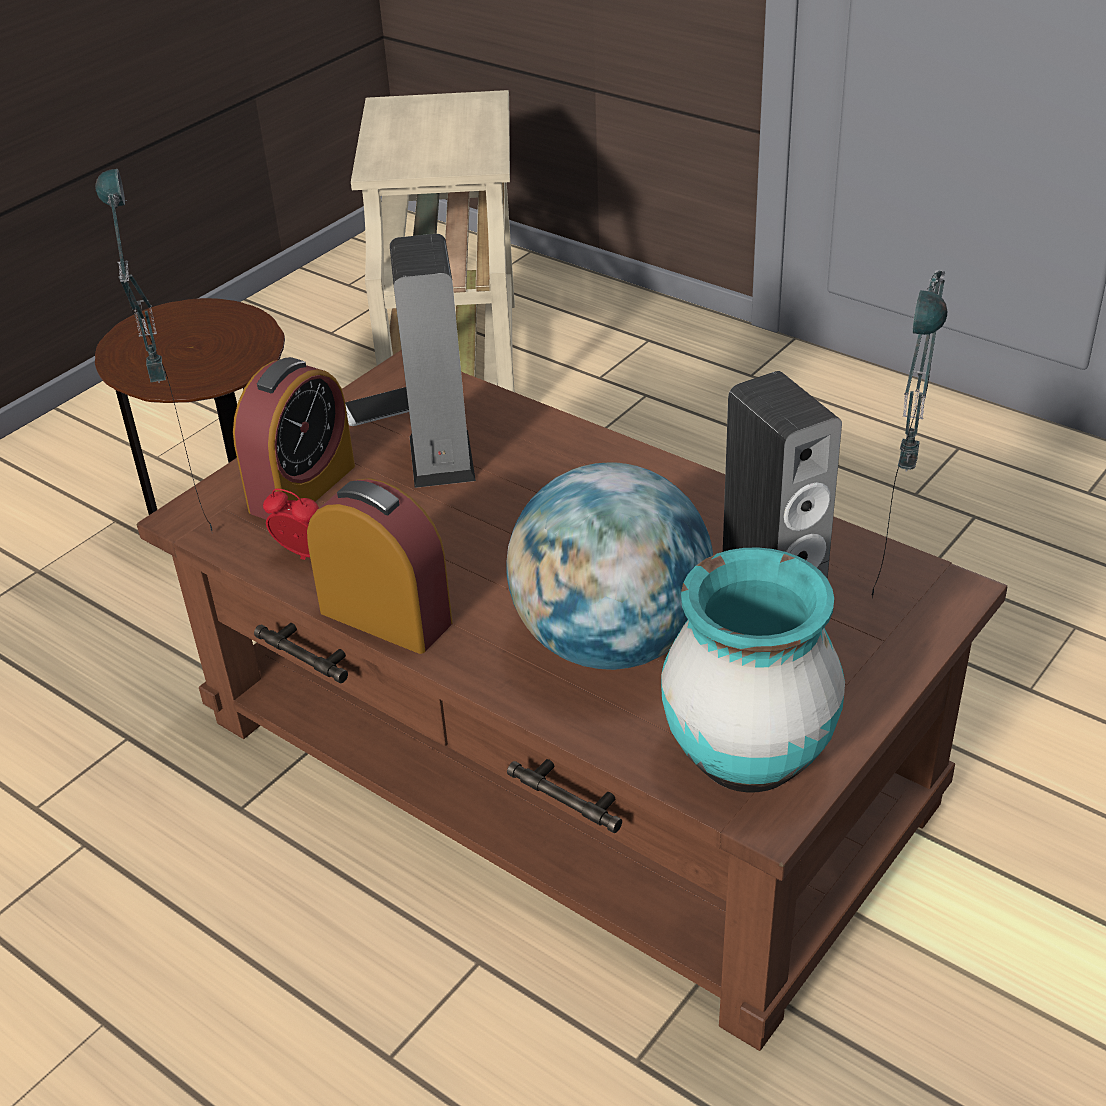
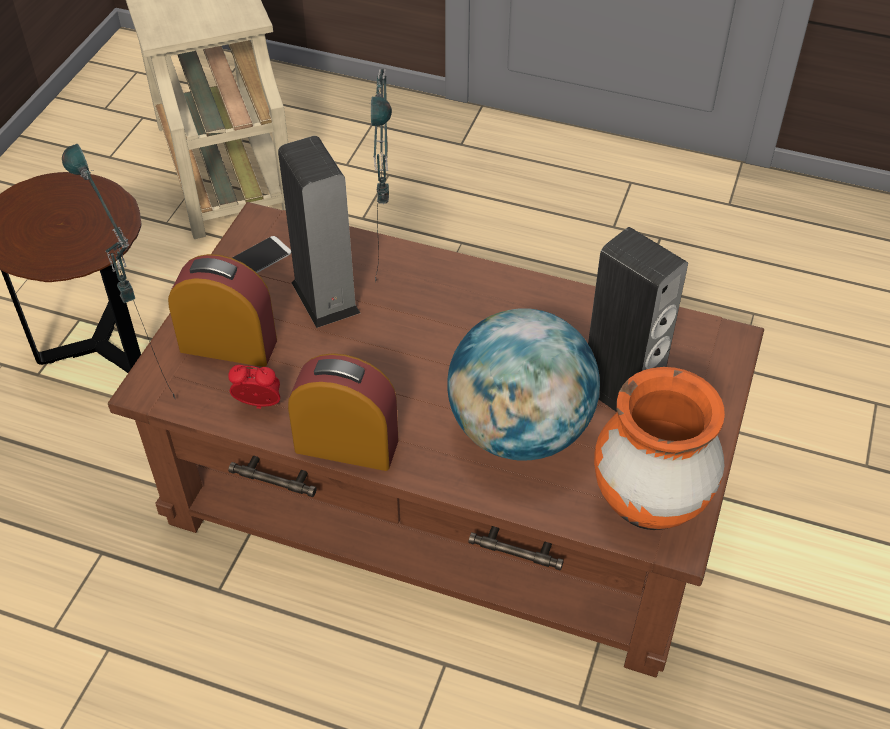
camera: 20 degrees left, 10 degrees up
(302, 488) = (228, 345): alarm clock -> alarm clock turned 90 degrees counterclockwise
(747, 758) = (648, 502): turquoise vase -> orange vase
(888, 613) = (696, 367): table lamp -> table lamp (388, 292)

